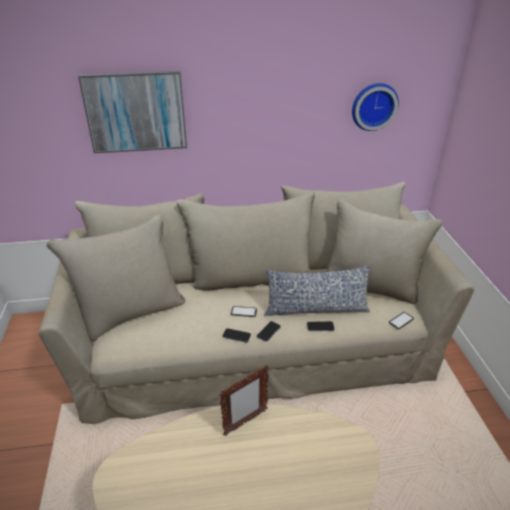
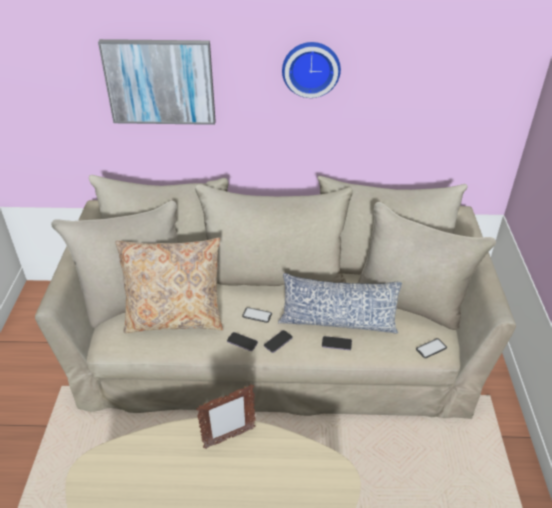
camera: 10 degrees right, 5 degrees up
(170, 323) = (175, 319): none -> beige pillow
(373, 106) = (437, 91): wall clock -> wall clock (311, 68)

